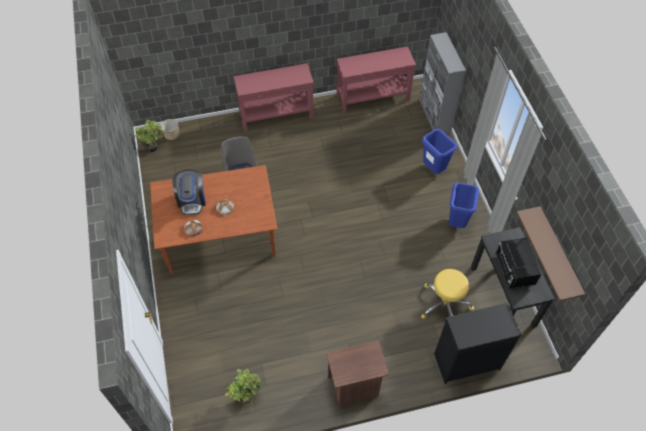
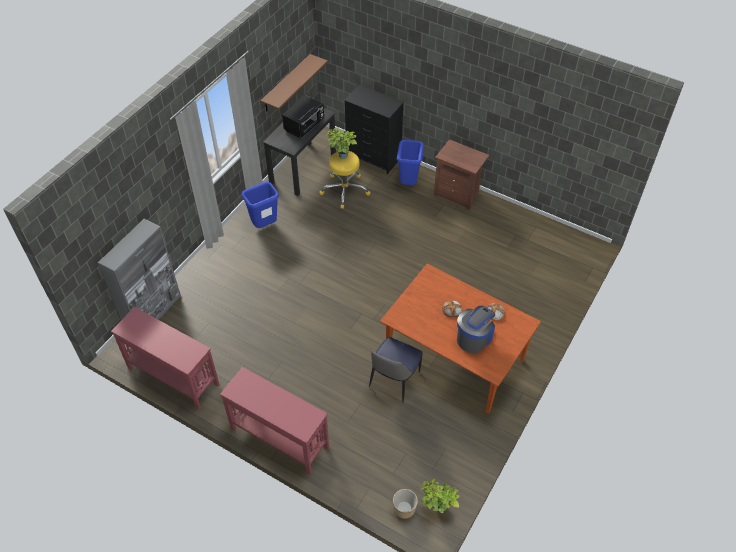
camera: 135 degrees left, 5 degrees down
(246, 396) = (535, 238): potted plant -> potted plant (341, 157)
(433, 170) = (223, 272): blue trash can -> blue trash can (408, 183)

